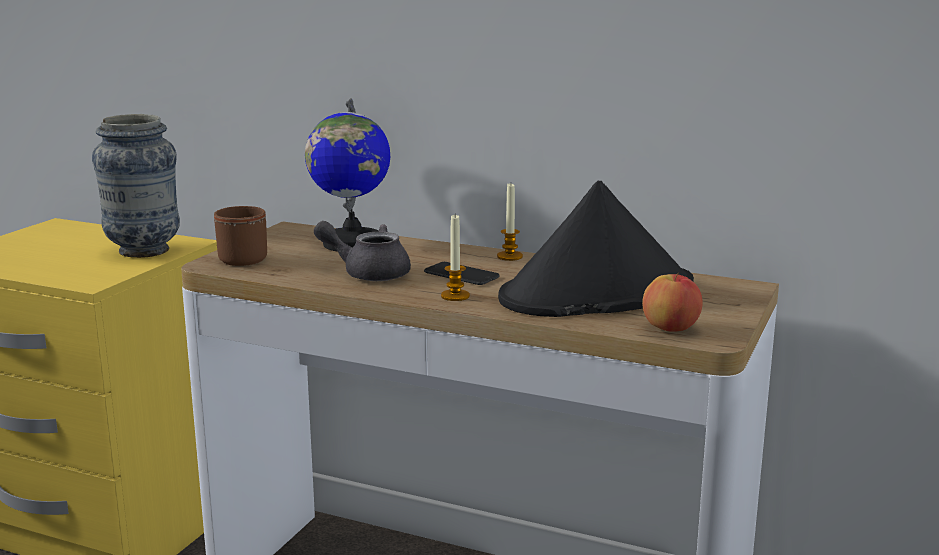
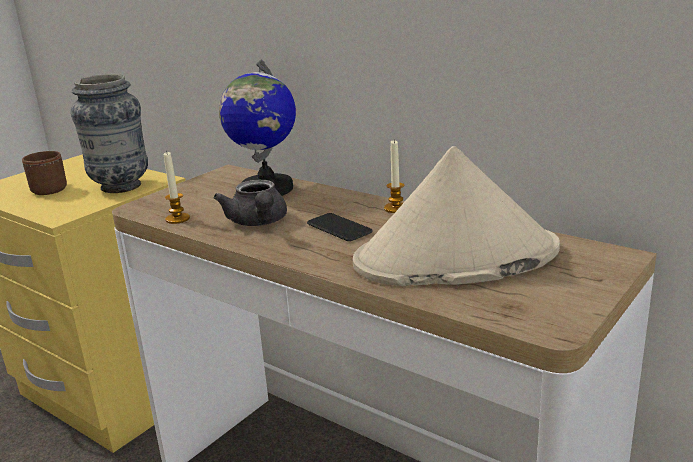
camera: 15 degrees right, 5 degrees up
(241, 257) = (166, 201): brown mug -> brown mug (50, 188)
(368, 273) = (258, 223): grey teapot -> grey teapot turned 135 degrees counterclockwise
(455, 296) = (318, 253): candle -> candle (177, 219)
(596, 294) = (455, 258): black hat -> beige hat
(671, 329) = (512, 310): apple -> none

